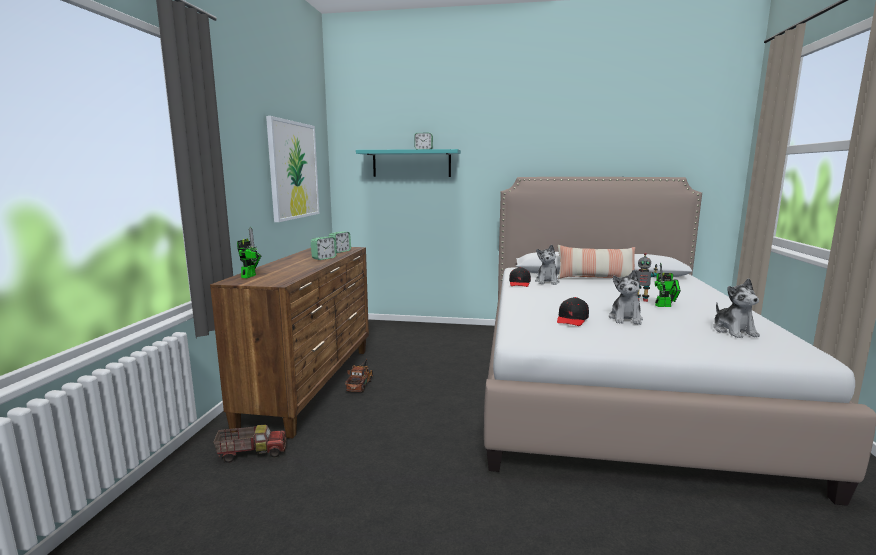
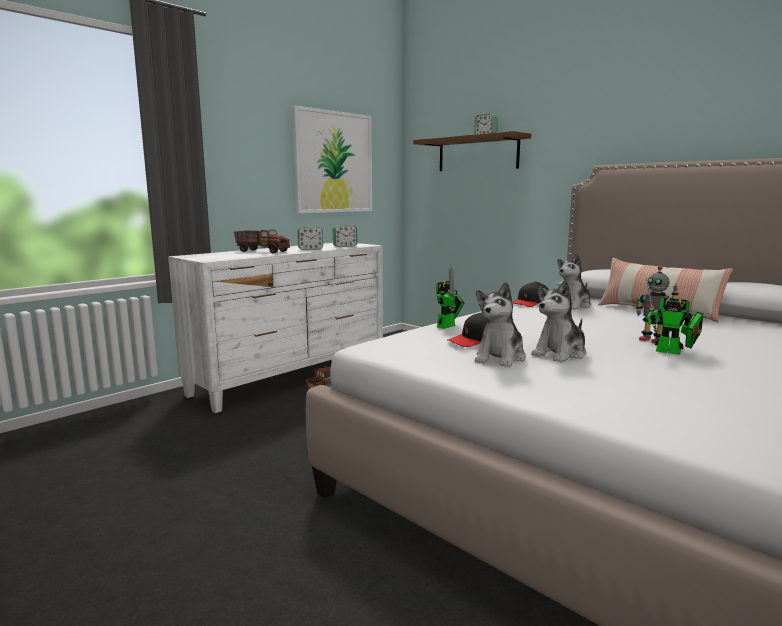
camera: 35 degrees right, 0 degrees up
(250, 276) = (211, 254): toy robot -> toy robot (448, 326)
(252, 453) = (175, 414): toy truck -> toy truck (262, 251)
(311, 384) = (292, 378): brown dresser -> white dresser
(411, 163) = (477, 154): turquoise shelf -> brown shelf
(733, 331) = (698, 398): plush toy -> plush toy (500, 358)

